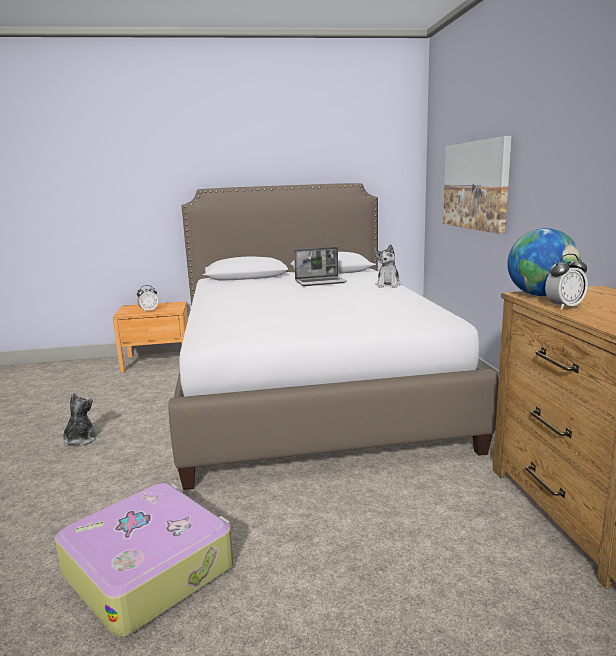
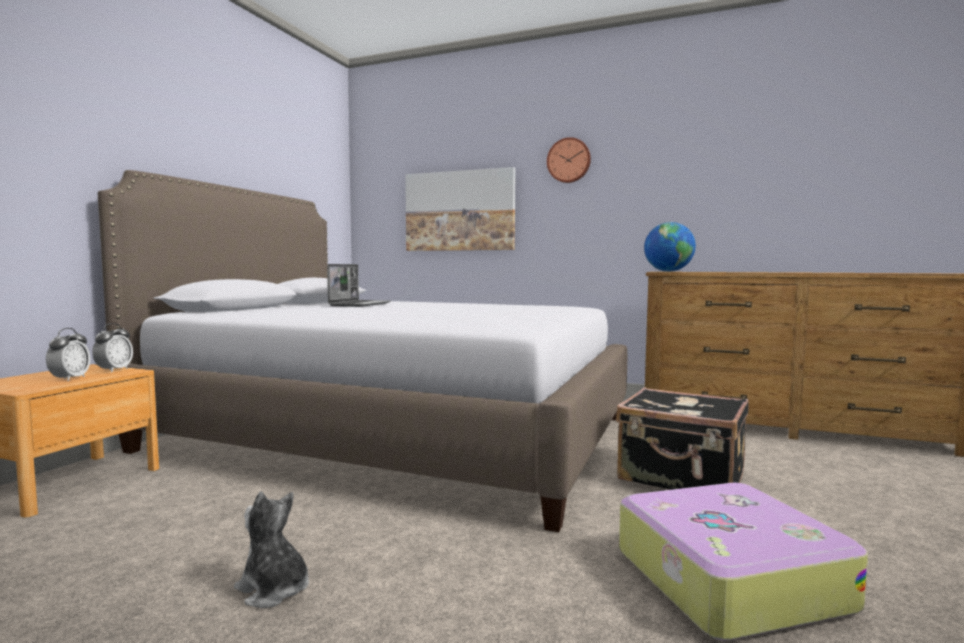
camera: 60 degrees left, 10 degrees down
(342, 520) = (682, 478): none -> black suitcase
(388, 285) = (431, 302): plush toy -> none
(550, 124) = (569, 160): none -> wall clock
(564, 307) = (708, 271): alarm clock -> alarm clock (114, 370)

